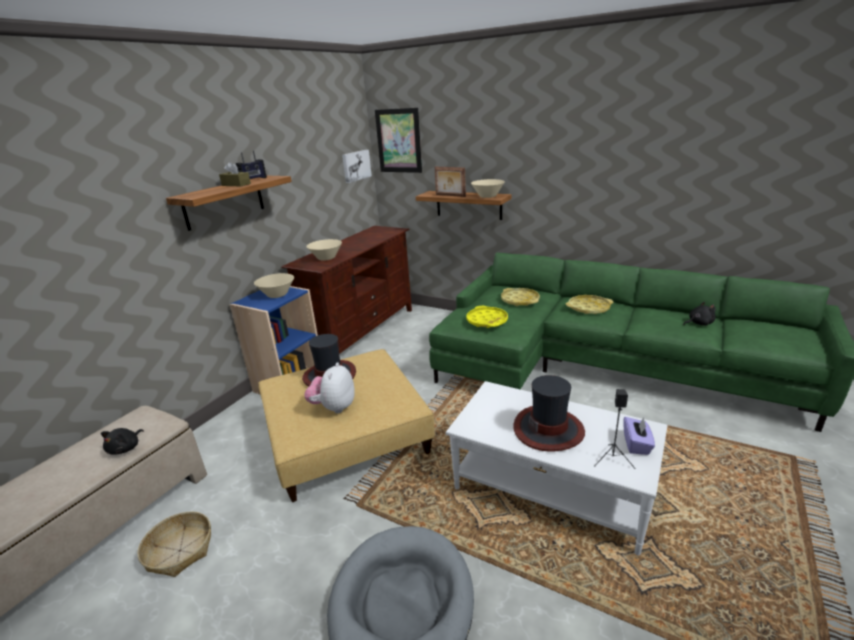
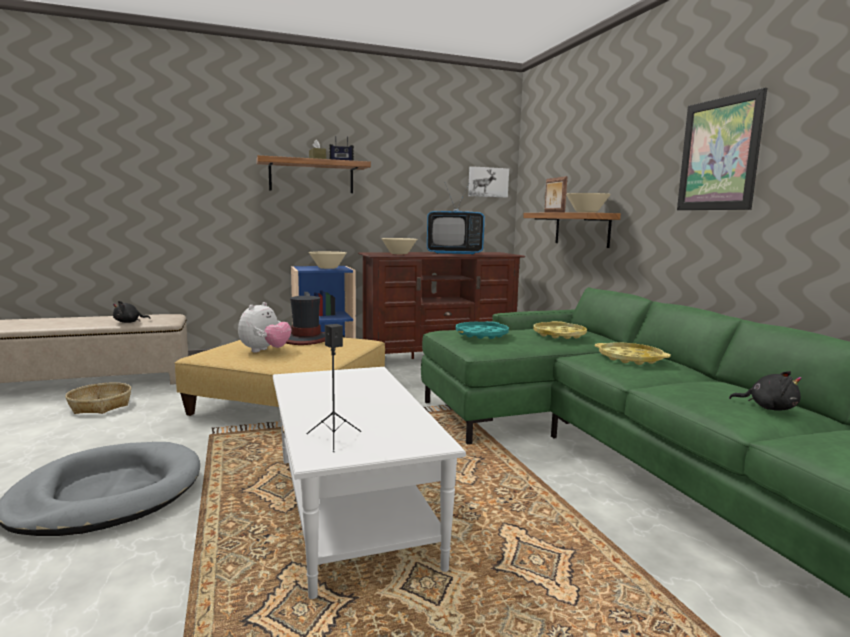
camera: 40 degrees right, 15 degrees down
(334, 407) = (265, 351): plush toy -> plush toy turned 150 degrees clockwise
(359, 241) = (455, 253): none -> television
(399, 141) = (536, 158): picture -> picture (719, 154)
(487, 321) = (481, 334): yellow tray -> turquoise tray
(548, 429) = (343, 403): hat -> none
(636, 444) = (386, 443): purple tissue box -> none

